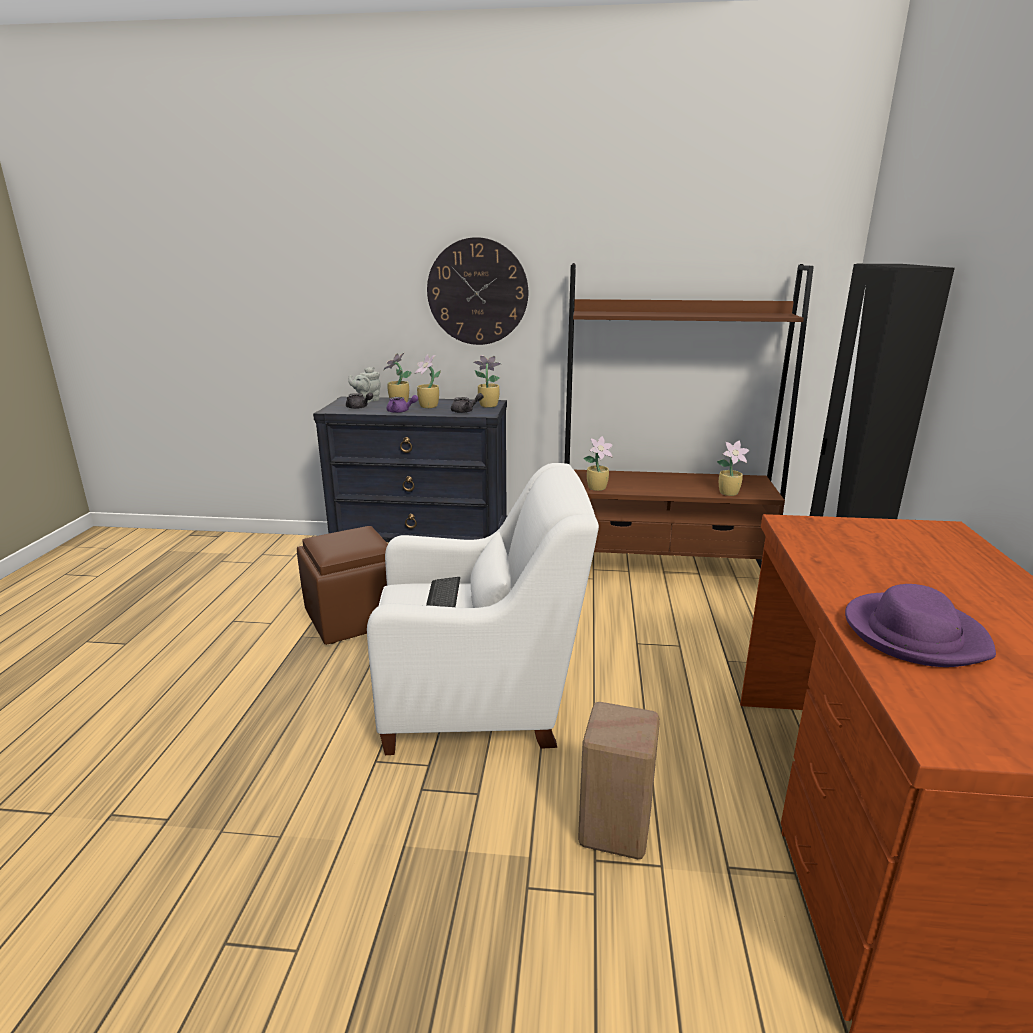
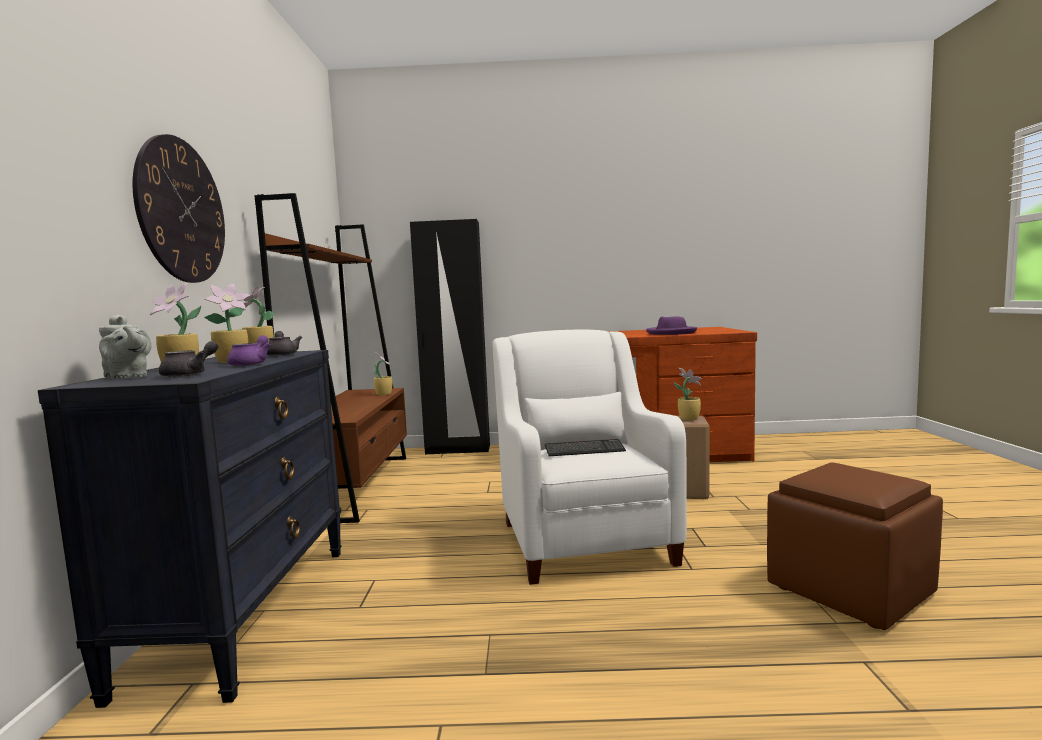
camera: 95 degrees left, 15 degrees down
(356, 618) = (432, 634): brown ottoman -> brown ottoman (849, 589)
(598, 488) = (350, 416): potted plant -> potted plant (688, 418)

